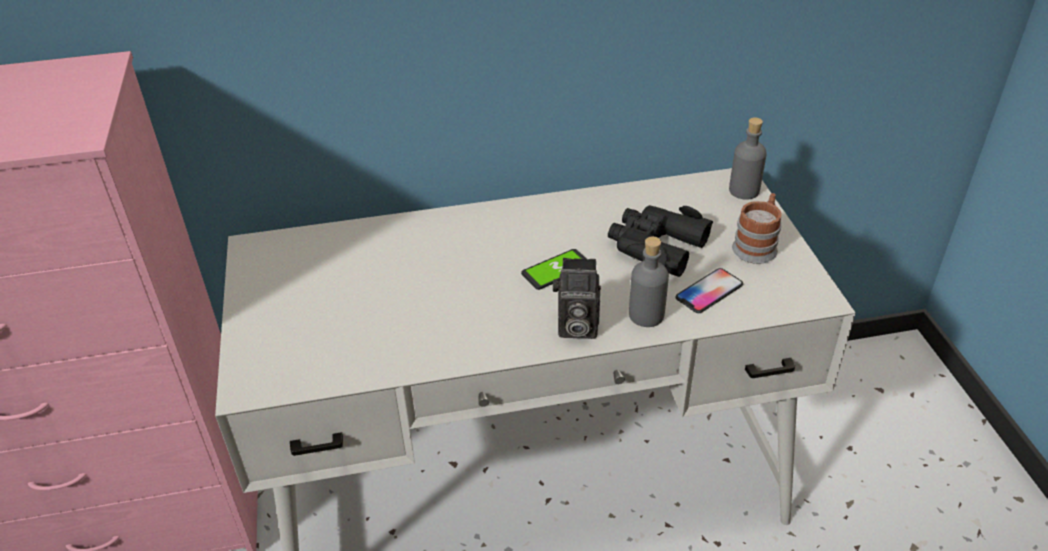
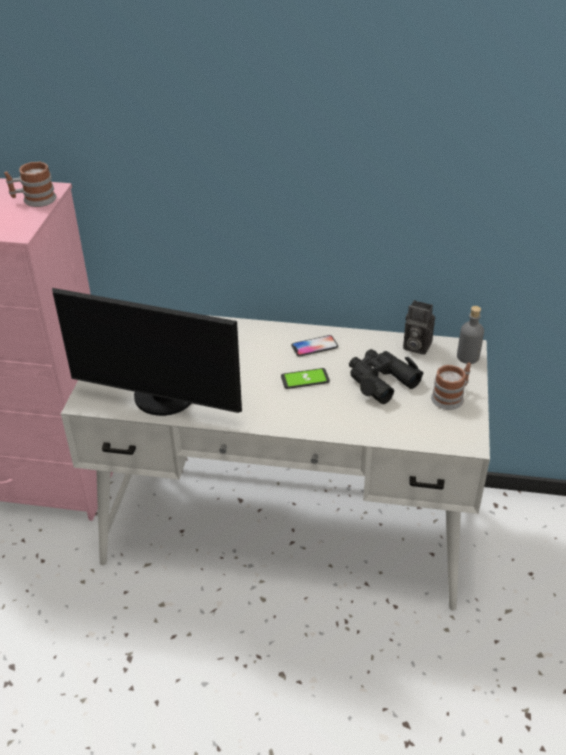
camera: 20 degrees right, 0 degrees up
(80, 84) = (34, 200): none -> mug
(367, 351) = (162, 399): none -> monitor
(575, 327) = (295, 418): camera -> camera (415, 346)
(646, 315) = (345, 423): grey bottle -> none
(709, 292) = (397, 419): phone -> phone (314, 346)

